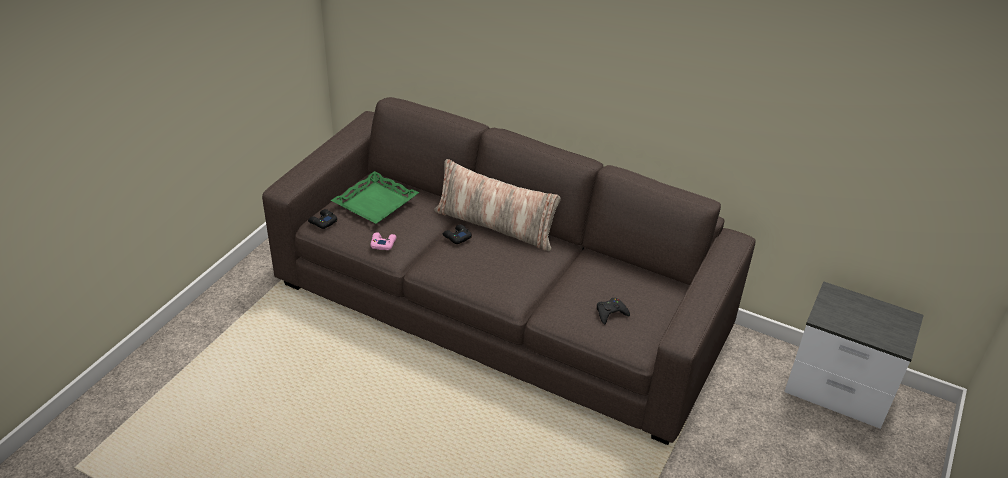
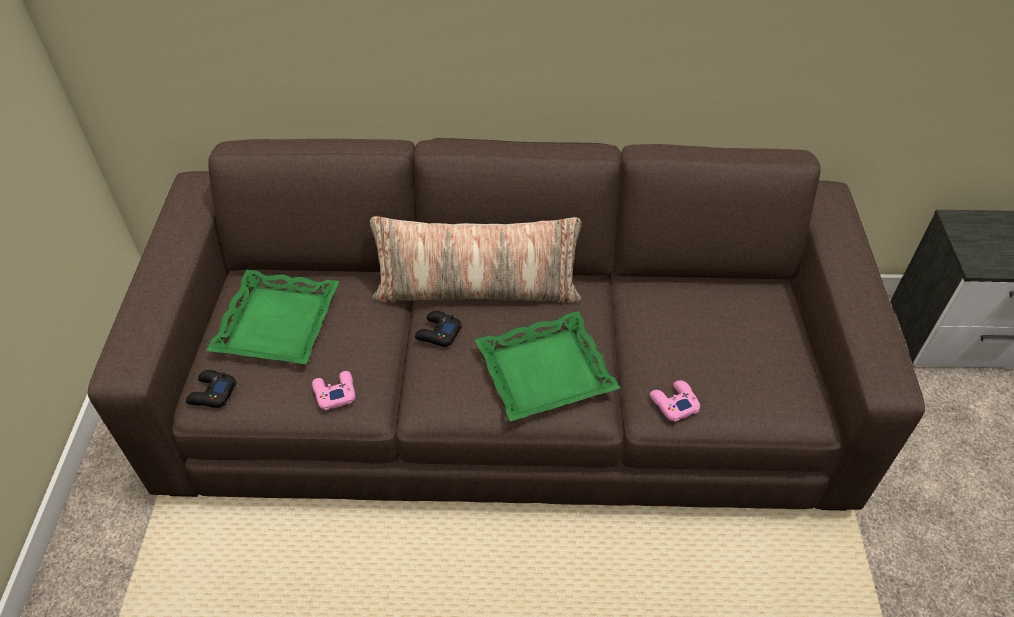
camera: 25 degrees left, 10 degrees up
(501, 274) = (545, 371): none -> green tray
(561, 314) = (673, 403): none -> pink game controller
(610, 313) = (733, 370): black game controller -> none

